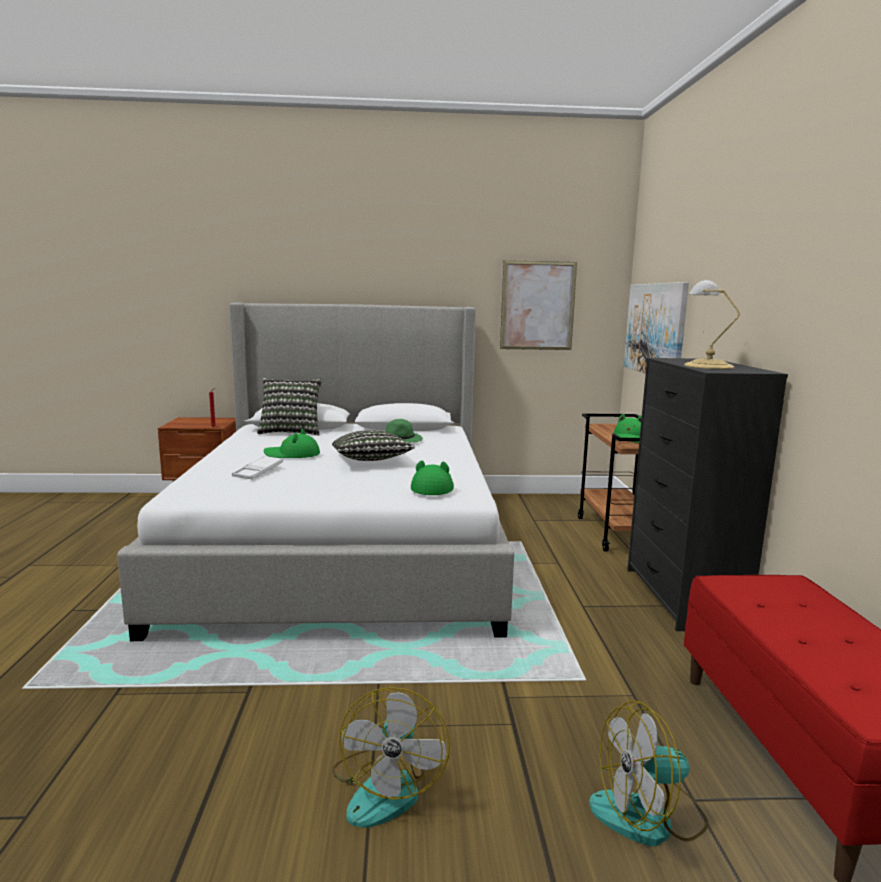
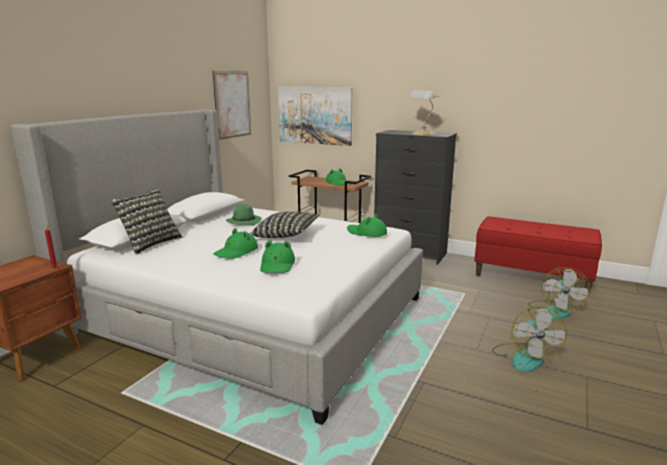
camera: 60 degrees left, 5 degrees up
(258, 472) = (277, 265): white tray -> green hat
(386, 786) = (524, 357): fan -> fan turned 60 degrees clockwise

